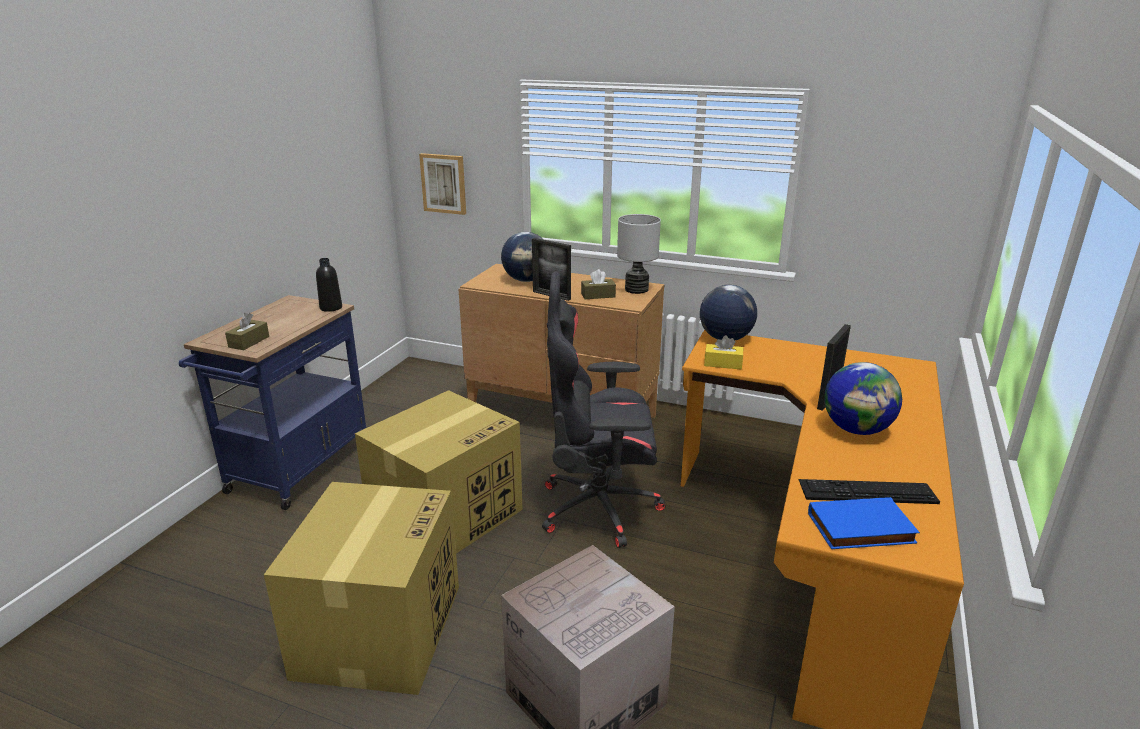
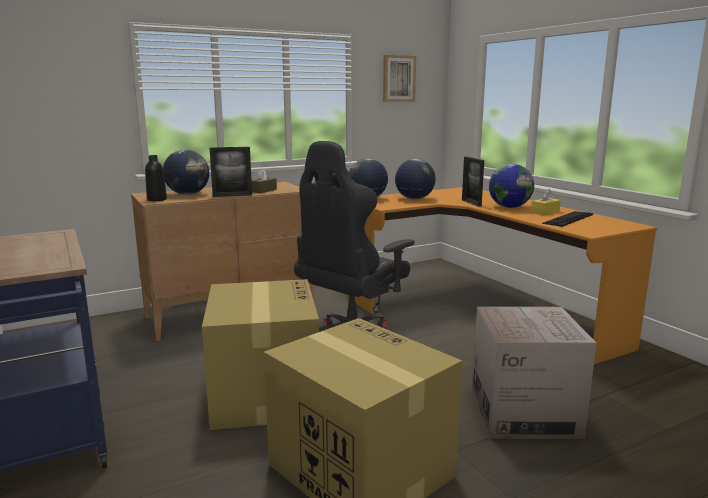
camera: 50 degrees left, 10 degrees down
(249, 342) = (36, 265): brown tissue box -> none
(331, 308) = (55, 234): black bottle -> black bottle (157, 199)
(444, 183) = (44, 126): picture -> picture (398, 78)
(636, 290) = (278, 185): grey table lamp -> none
(723, 363) = (395, 205): yellow tissue box -> yellow tissue box (545, 212)
(778, 360) = (414, 199): none -> globe
(861, 529) = (599, 227): blue book -> none

